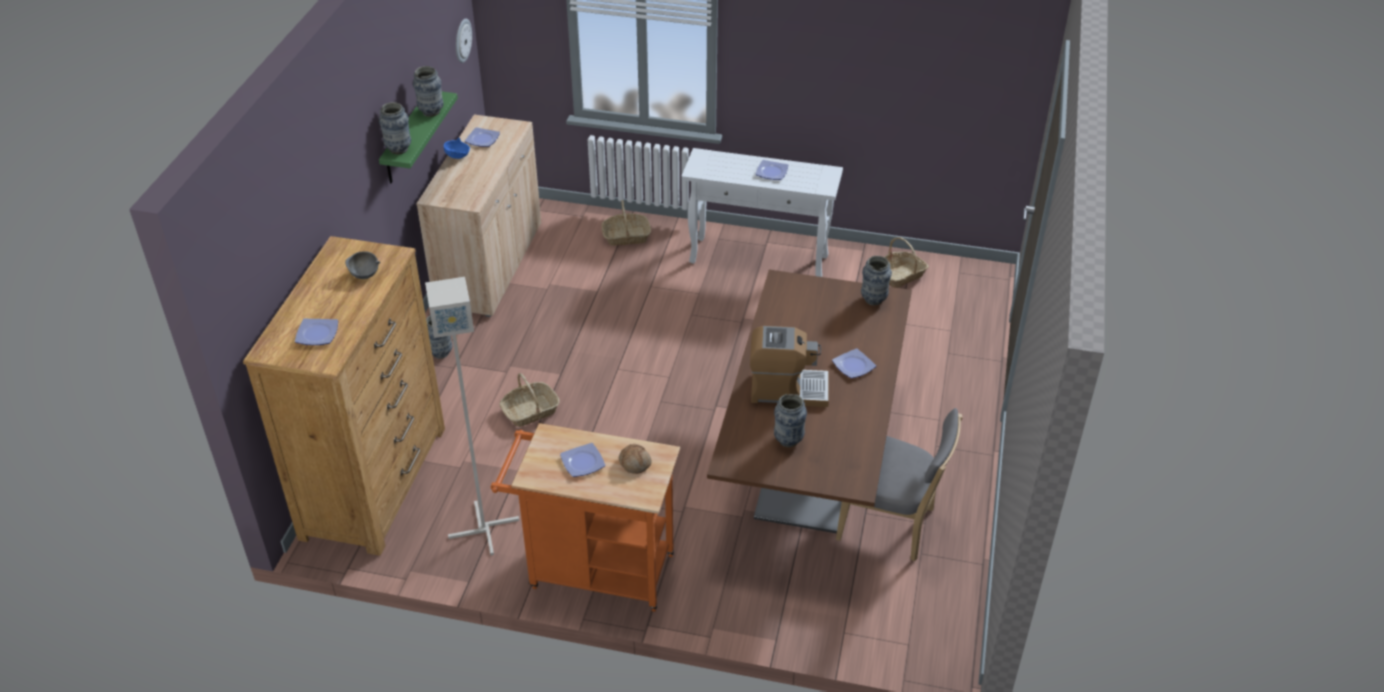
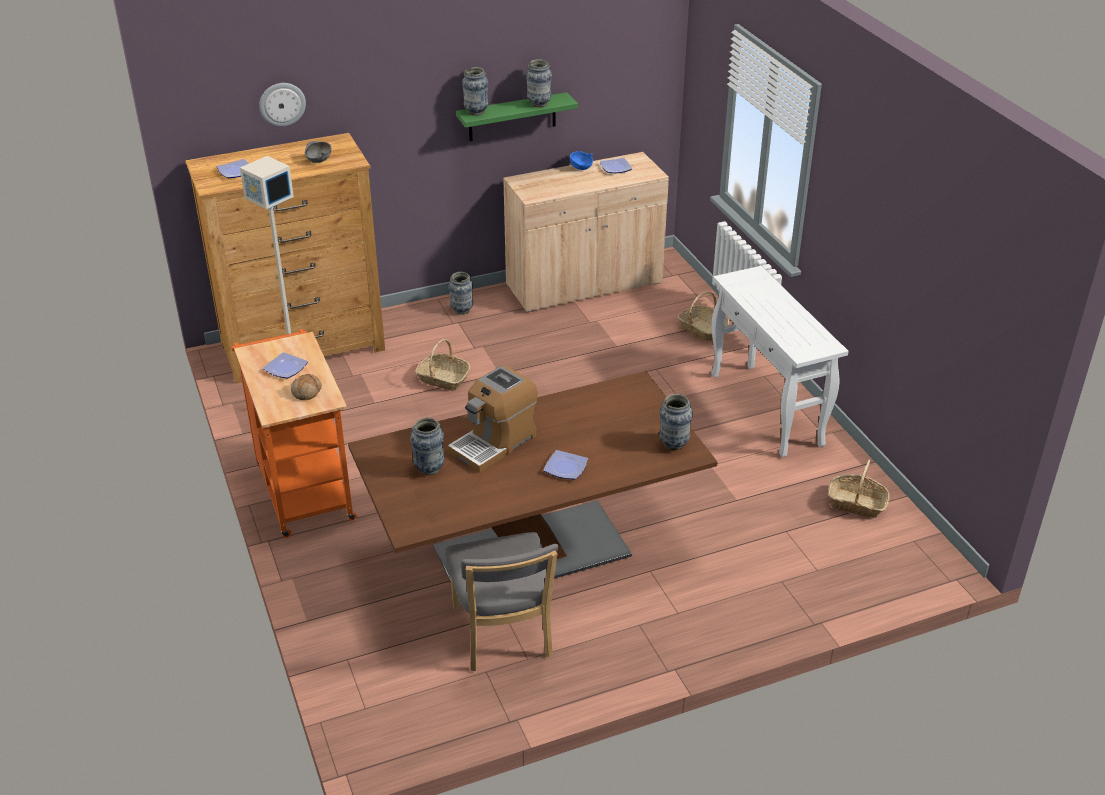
camera: 55 degrees right, 5 degrees down
(462, 40) = (650, 77): wall clock -> wall clock (282, 104)
(771, 172) = (783, 316): plate -> none
(787, 389) = (494, 443): coffee machine -> coffee machine turned 75 degrees clockwise

